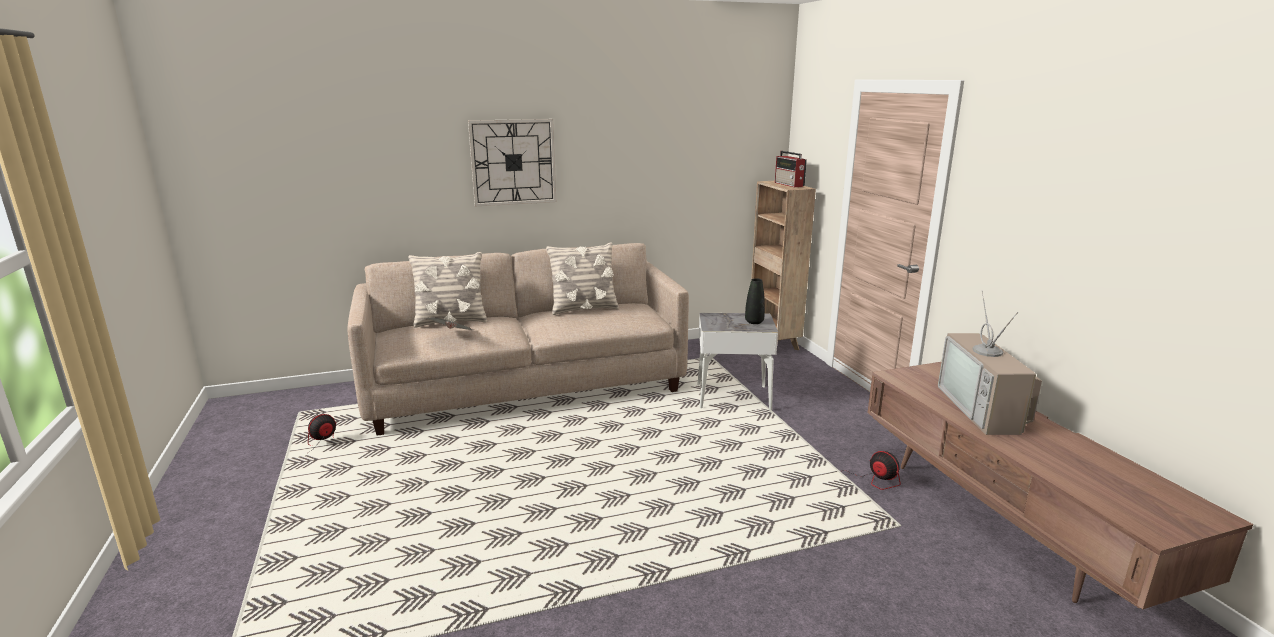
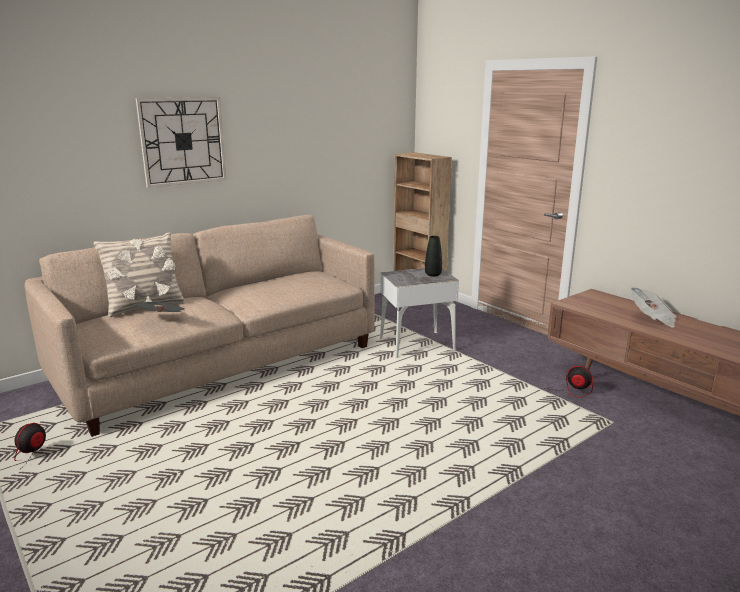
camera: 20 degrees left, 0 degrees up
(584, 309) = (271, 281): beige pillow -> none
(789, 184) = (426, 155): radio -> none
(985, 410) = (652, 319): television -> newspaper

